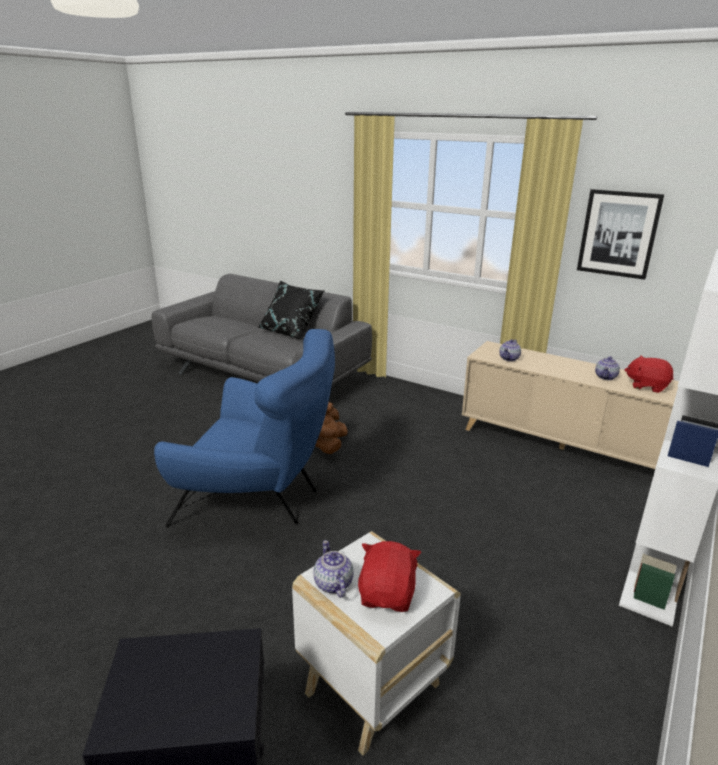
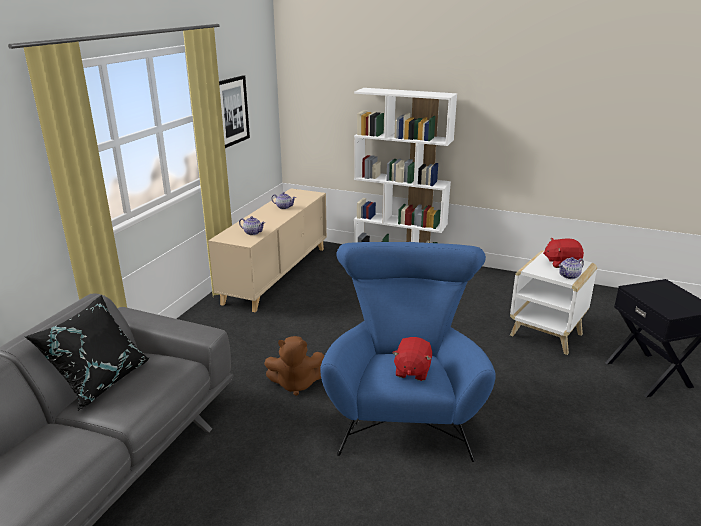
camera: 100 degrees left, 0 degrees up
(647, 386) = (296, 199): red plush toy -> red plush toy (412, 371)

